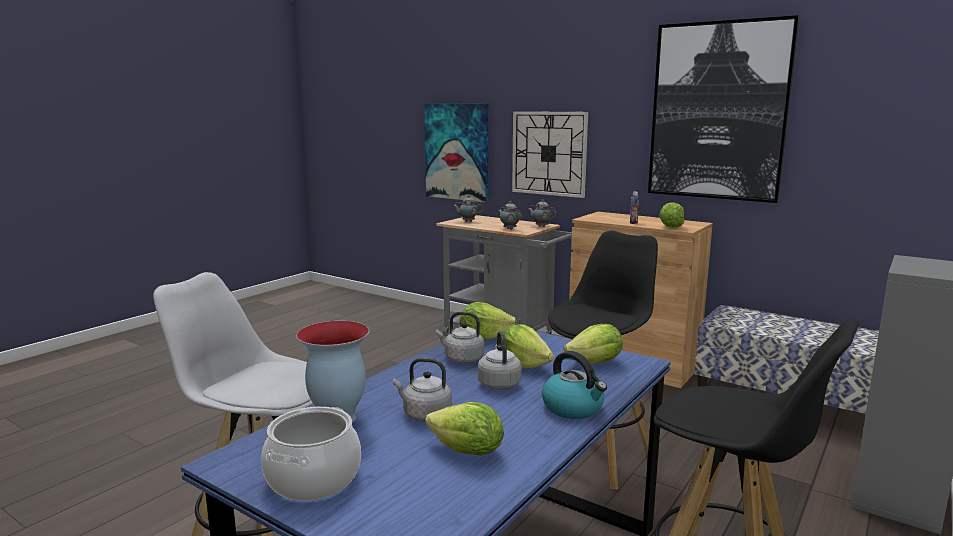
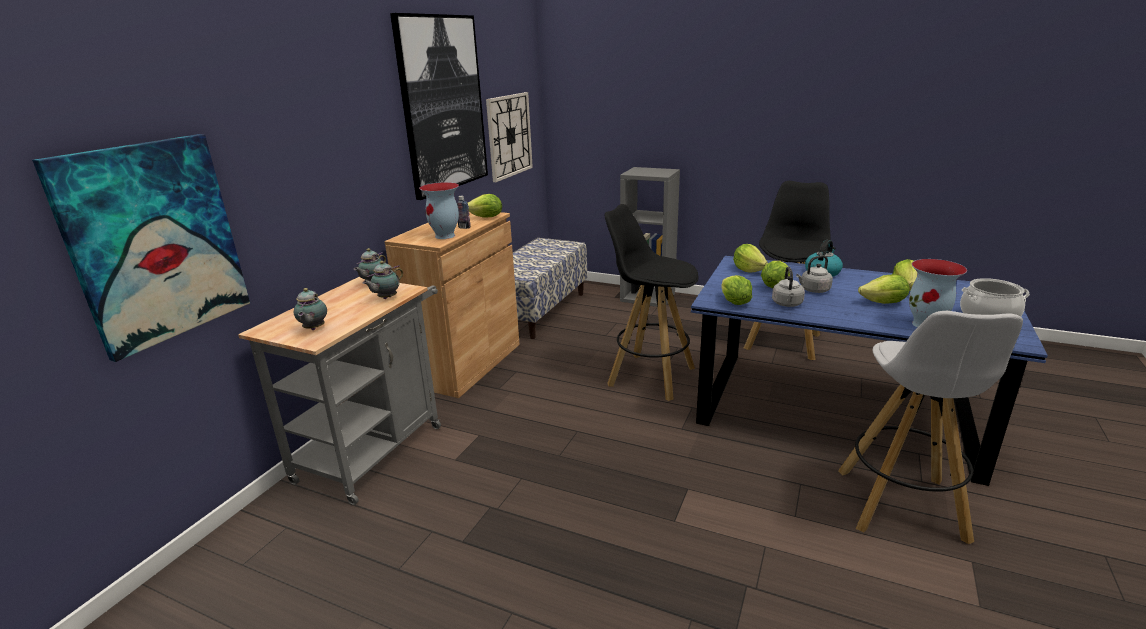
camera: 100 degrees left, 10 degrees up
(424, 415) = (883, 303): grey kettle -> lettuce
(549, 153) = (315, 191): wall clock -> wall clock (509, 136)
(605, 219) = (445, 236): none -> vase

